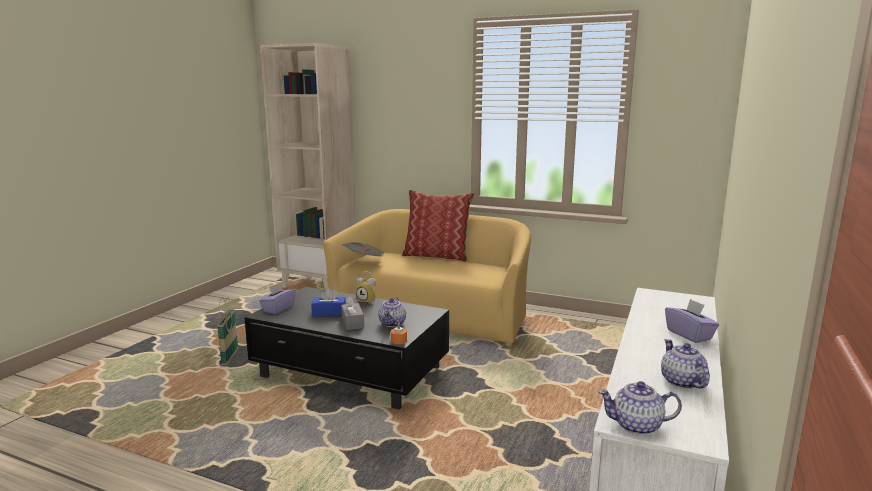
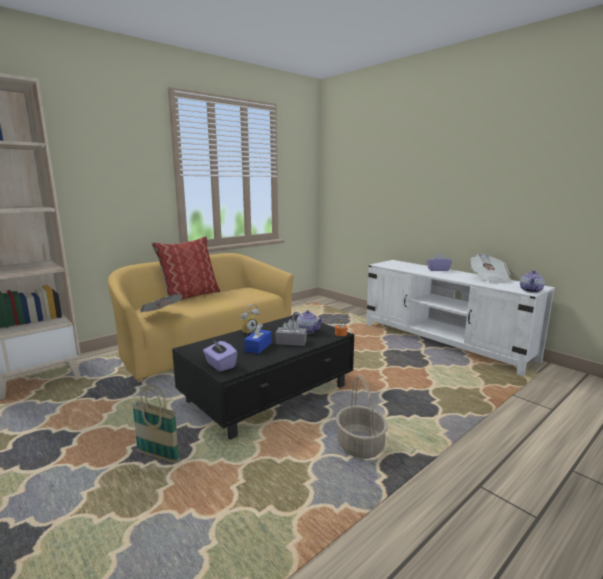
camera: 65 degrees left, 0 degrees up
(274, 444) = (360, 446): none -> basket
(682, 382) = (489, 279): teapot -> newspaper

